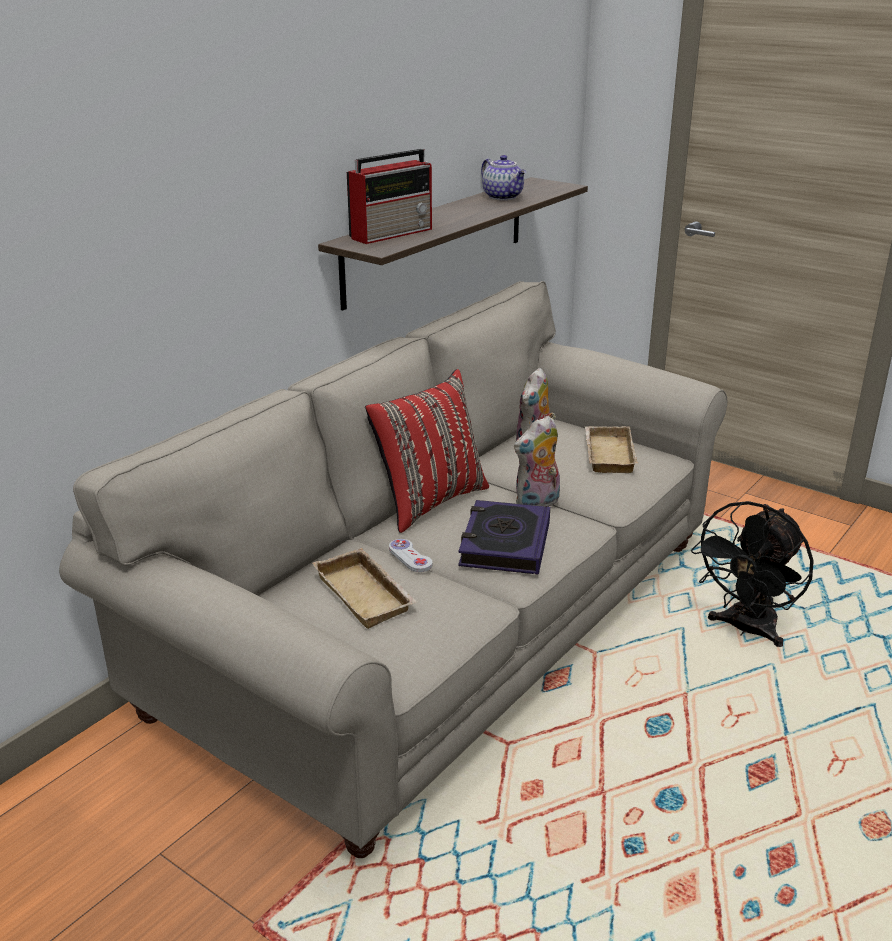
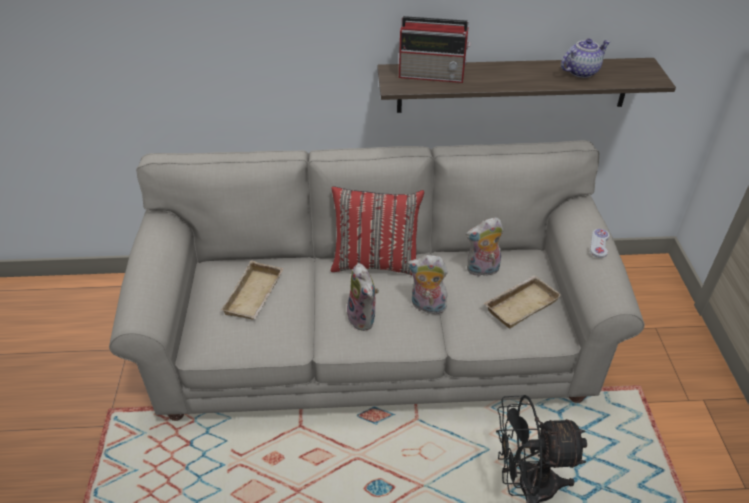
camera: 50 degrees right, 15 degrees up
(410, 557) = (307, 290): white game controller -> white game controller (599, 244)
(503, 197) = (581, 71): teapot -> teapot turned 135 degrees counterclockwise
(504, 544) = (364, 318): book -> plush toy

